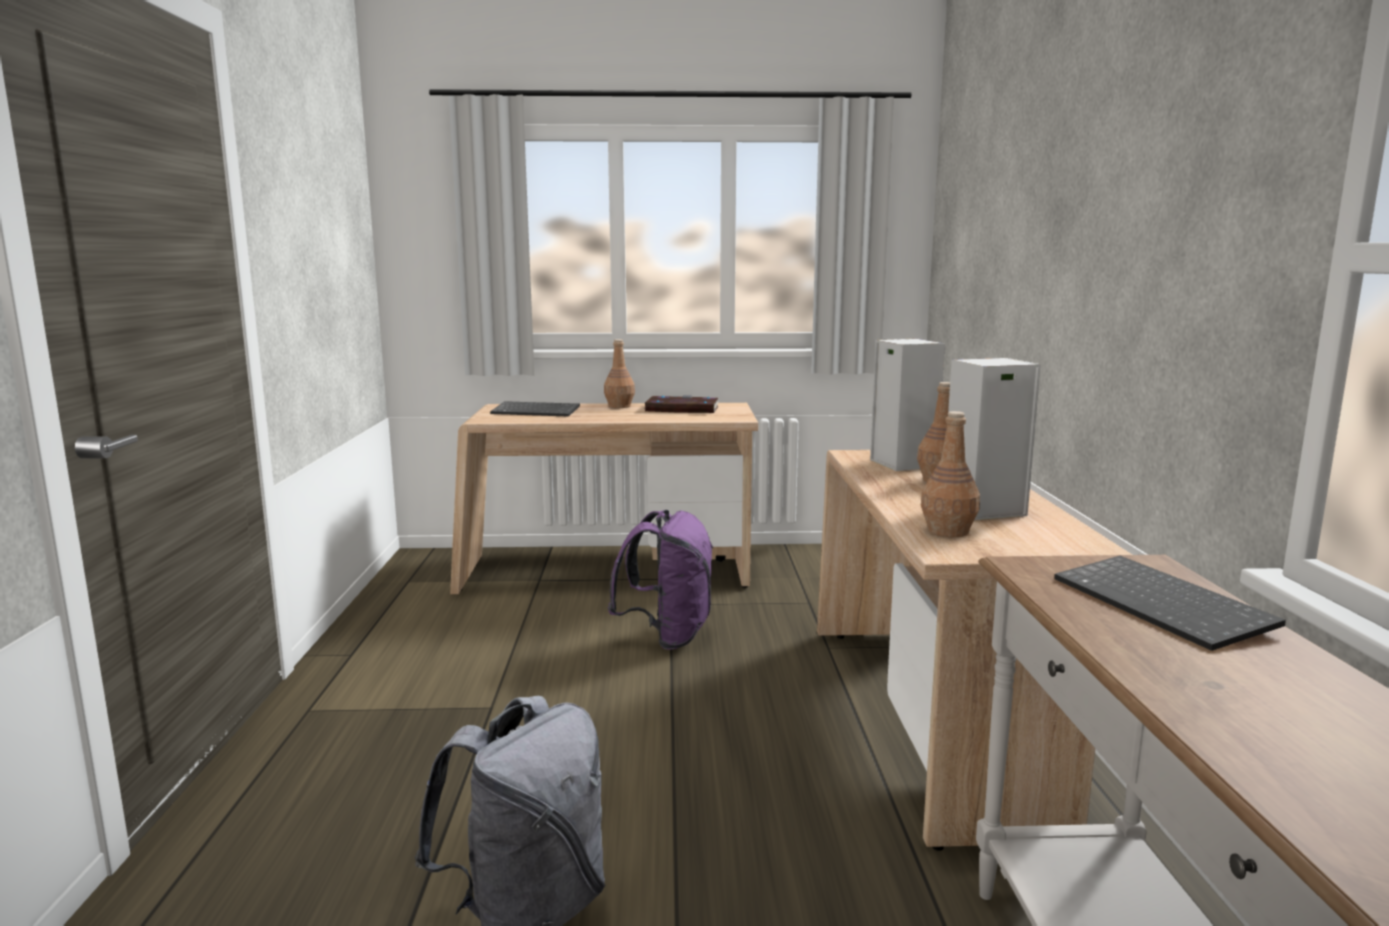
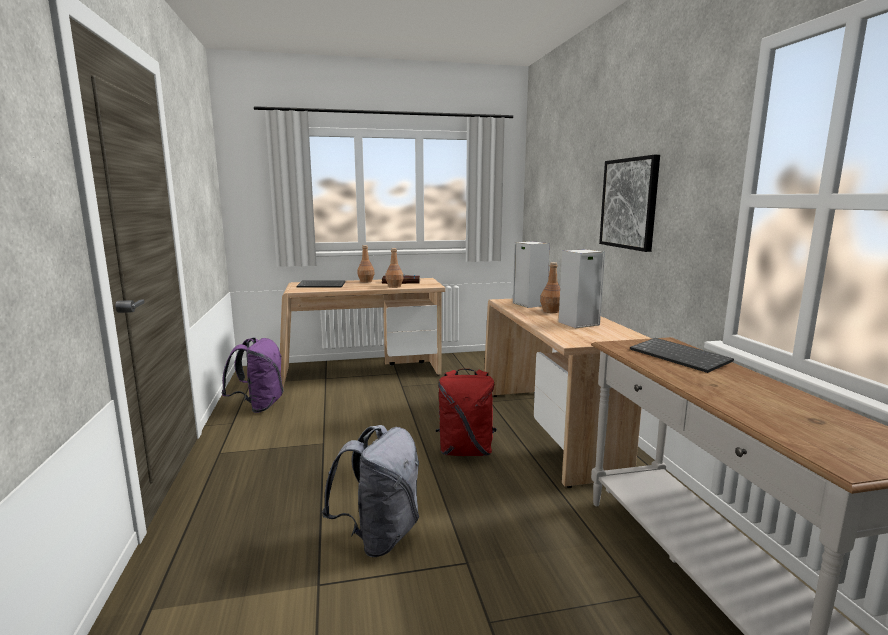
camera: 10 degrees left, 0 degrees up
(667, 636) = (406, 402): purple backpack -> purple backpack (259, 406)
(749, 748) = (466, 451): none -> red backpack
(948, 531) = (567, 333): brown bottle -> brown bottle (394, 286)
(1111, 264) = (629, 203): none -> picture

